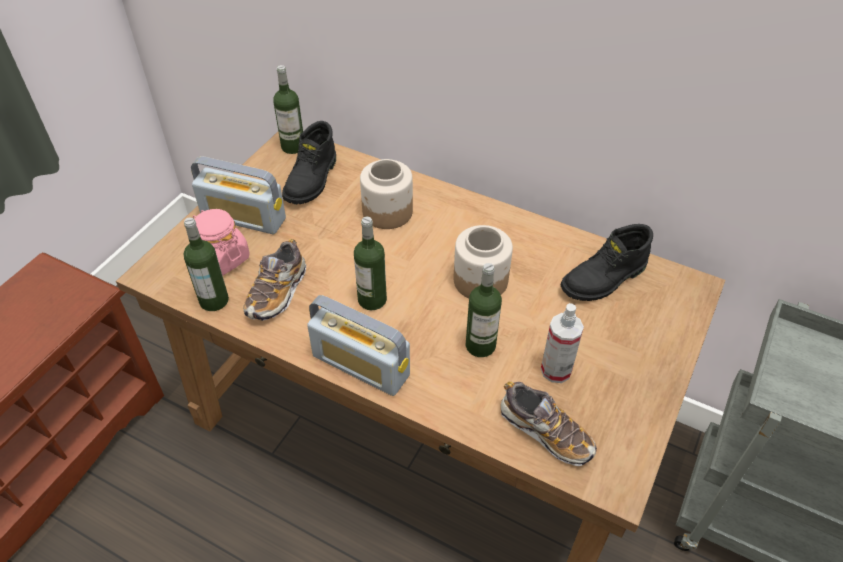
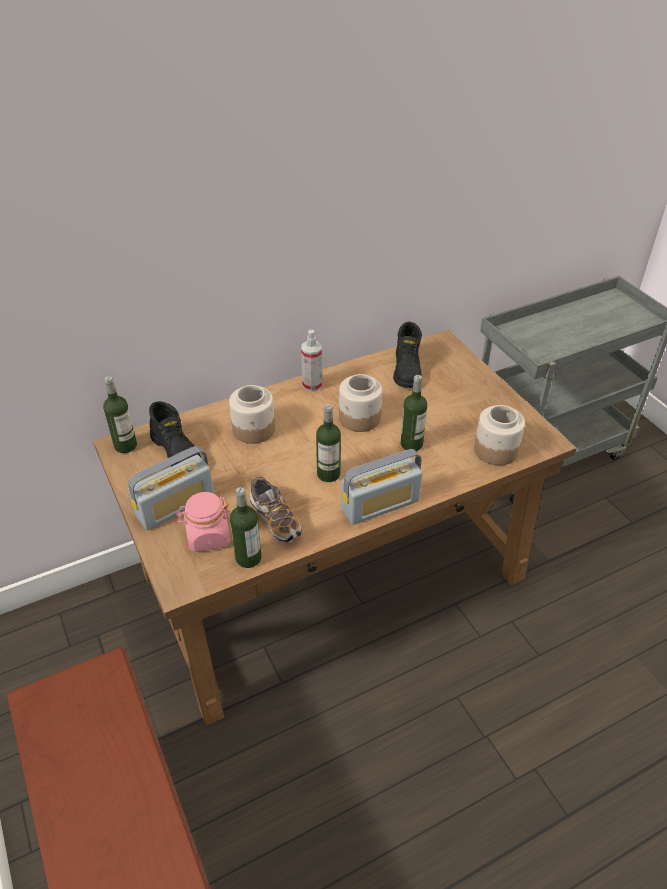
camera: 55 degrees left, 5 degrees down
(545, 432) = (495, 450): shoe -> jar
(556, 370) = (456, 423): spray bottle -> spray bottle (312, 385)

